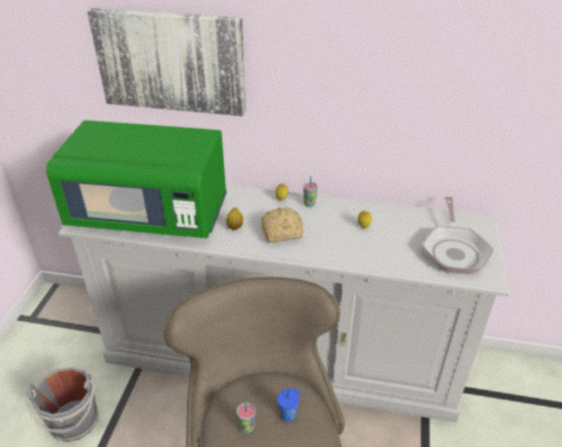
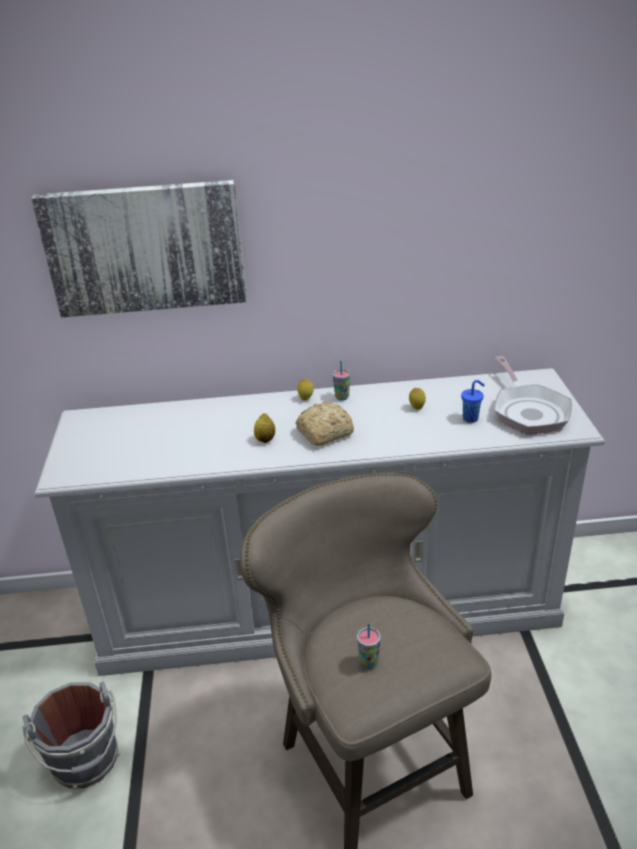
camera: 15 degrees left, 5 degrees down
(150, 215) = (150, 448): green microwave -> none
(289, 415) = (411, 635): blue cup -> blue cup (471, 418)

